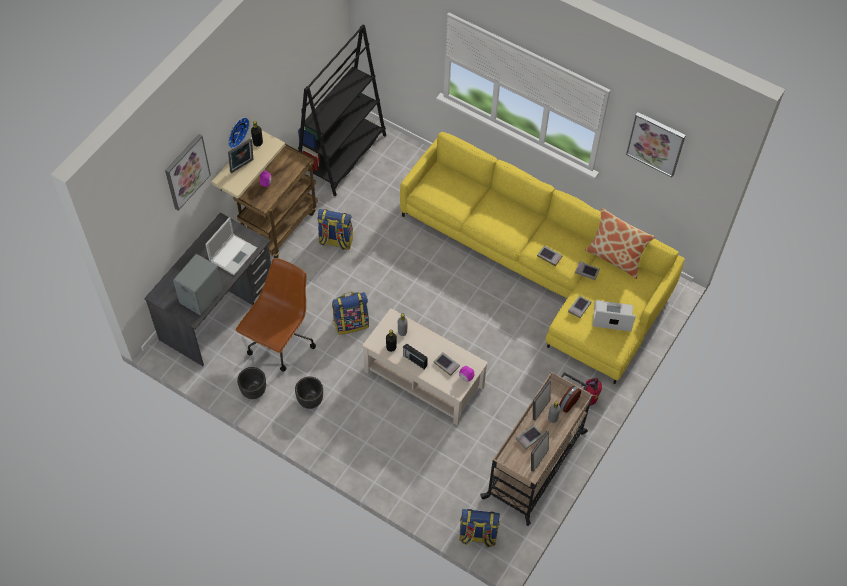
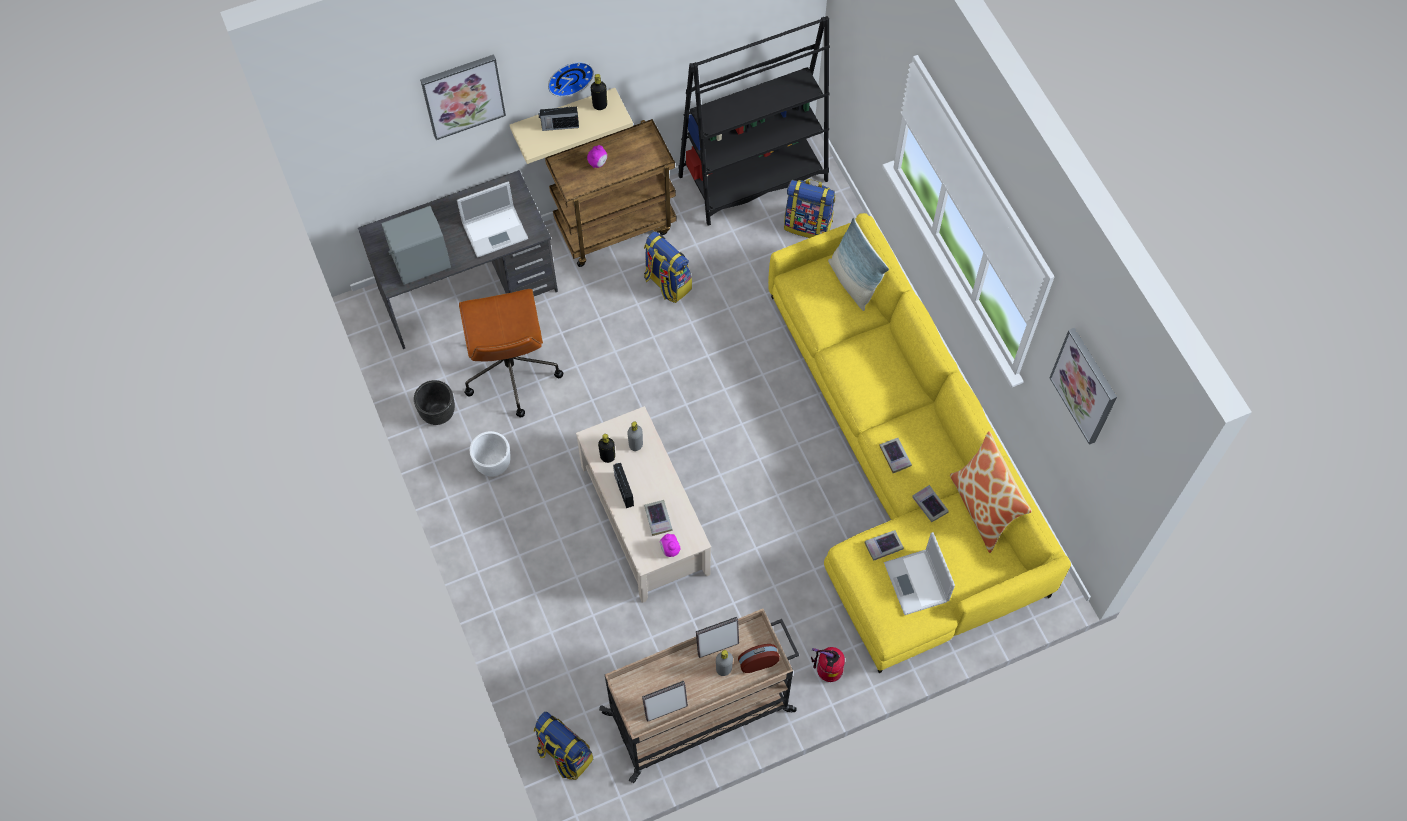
camera: 35 degrees right, 5 degrees up
(242, 166) = (559, 126): picture frame -> radio
(280, 342) = (511, 372): brown office chair -> brown office chair turned 105 degrees clockwise
(310, 400) = (493, 463): black planter -> white planter
(351, 323) = (610, 397): backpack -> backpack (808, 224)
(455, 176) = (853, 282): none -> pillow
(529, 438) = (676, 676): book -> none
(611, 316) = (917, 583): laptop -> laptop turned 150 degrees counterclockwise

